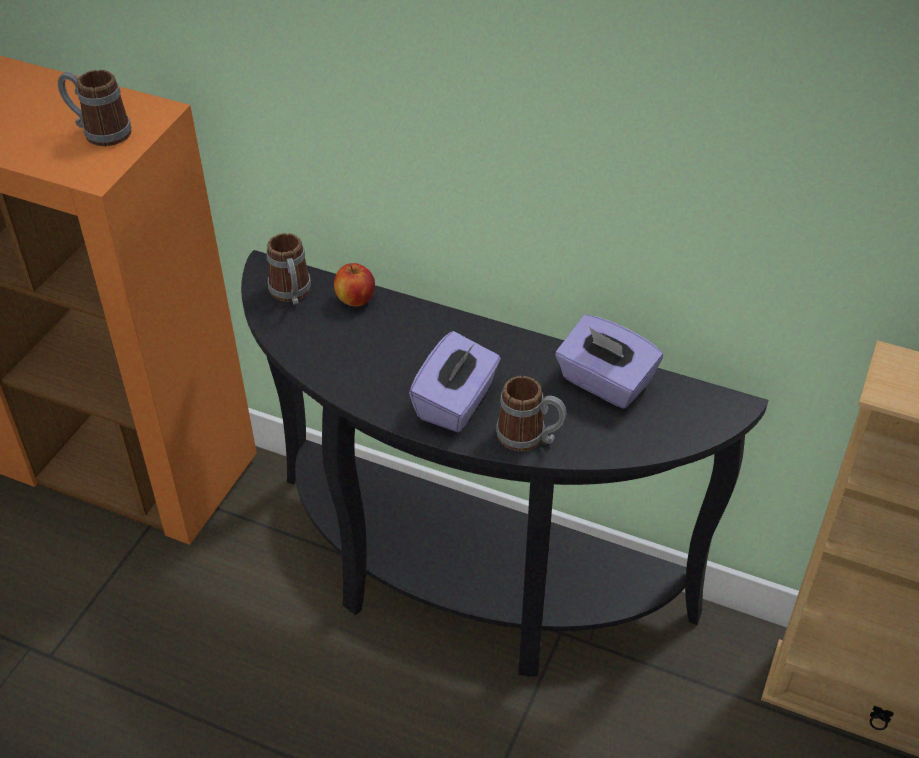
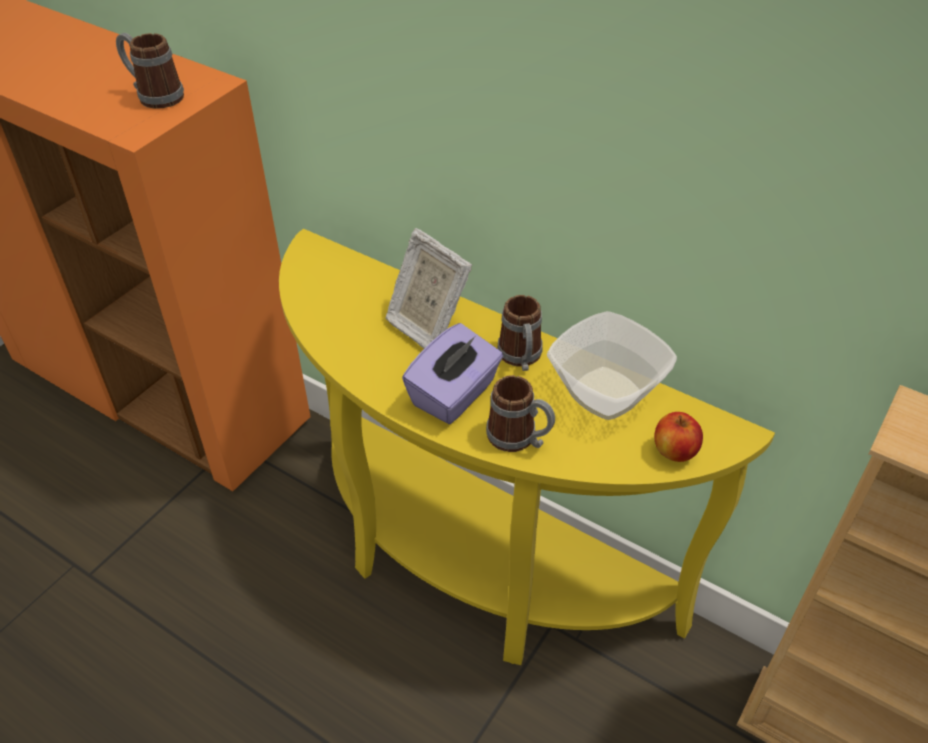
camera: 10 degrees right, 0 degrees up
(292, 294) = (326, 272): mug -> mug (521, 358)
(355, 300) = (384, 284): apple -> apple (674, 452)
(410, 337) = (426, 326): none -> picture frame
(464, 585) = (469, 565): black console table -> yellow console table
(604, 383) = (607, 393): purple tissue box -> bowl

